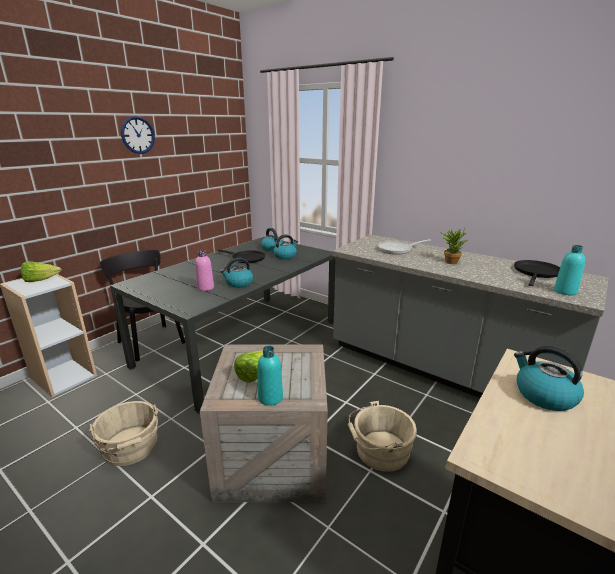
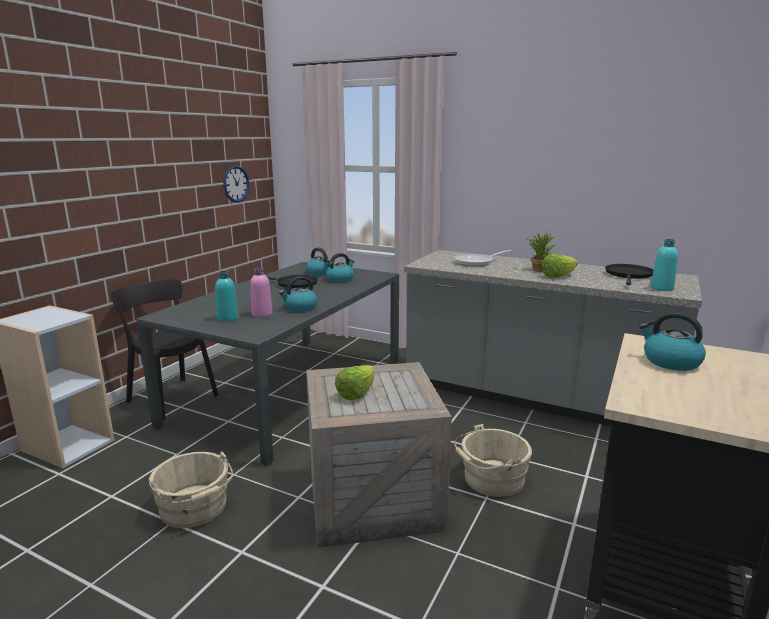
camera: 10 degrees left, 5 degrees down
(41, 280) = (46, 315): lettuce -> lettuce (558, 276)
(138, 135) = (152, 137): wall clock -> wall clock (236, 184)
(270, 398) = (385, 411): turquoise bottle -> turquoise bottle (227, 318)

